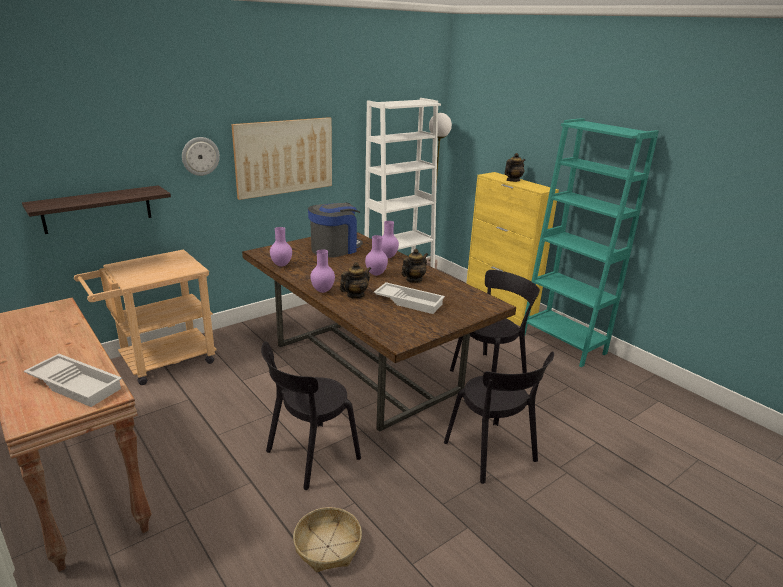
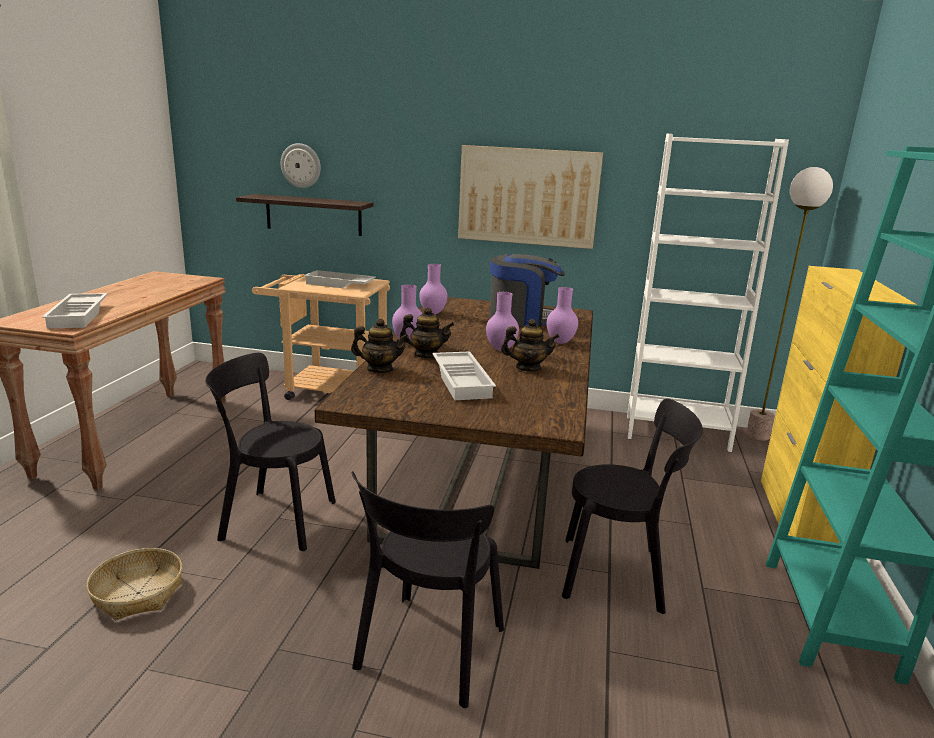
camera: 50 degrees right, 5 degrees down
(161, 267) = (339, 285): none -> white tray
(200, 156) = (421, 177): wall clock -> wall clock (301, 165)
(512, 180) = (853, 280): teapot -> teapot (380, 369)

